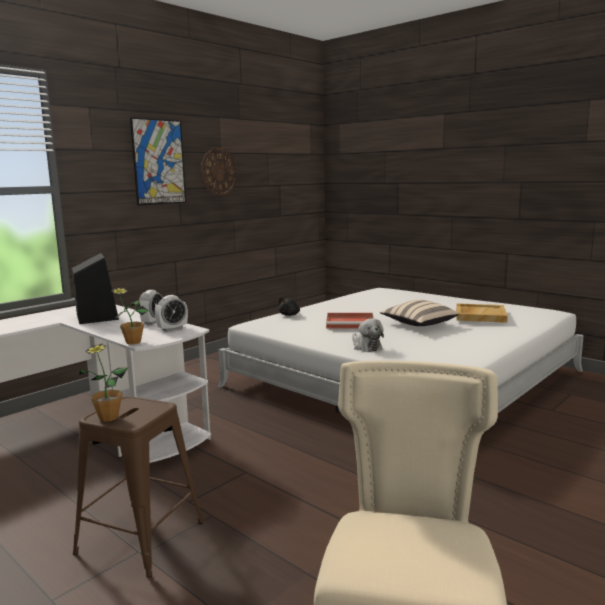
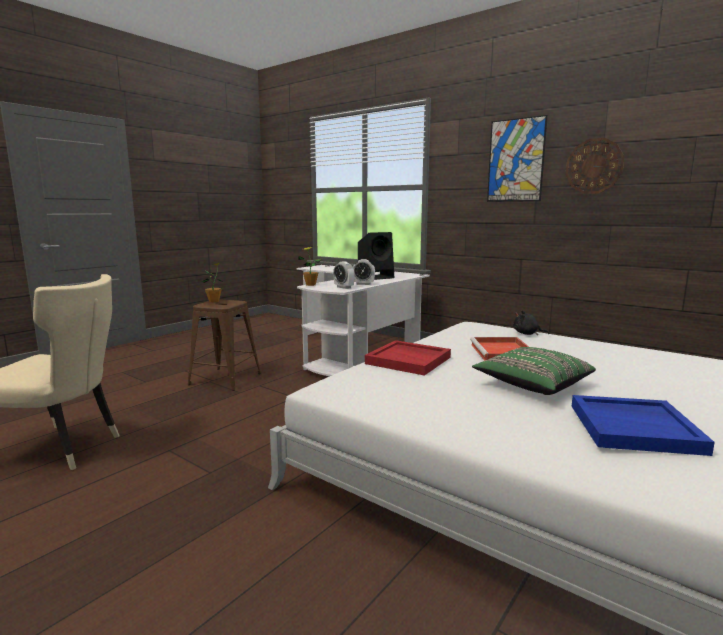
camera: 85 degrees right, 0 degrees up
(366, 346) = (409, 360): plush toy -> red tray
(418, 324) = (532, 385): beige pillow -> green pillow
(479, 315) = (634, 428): beige tray -> blue tray

